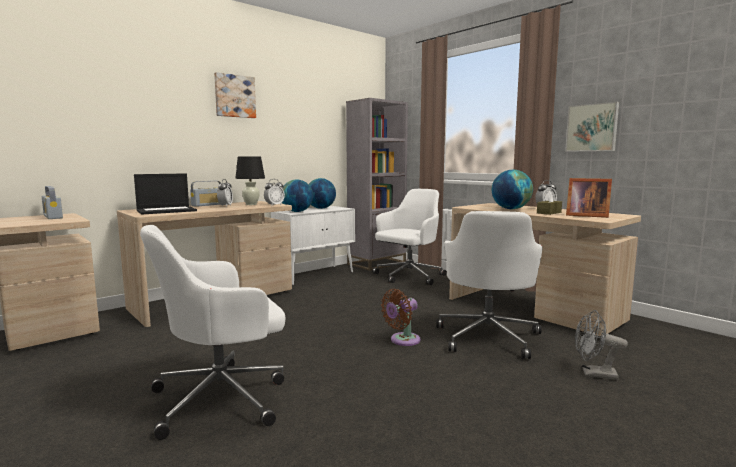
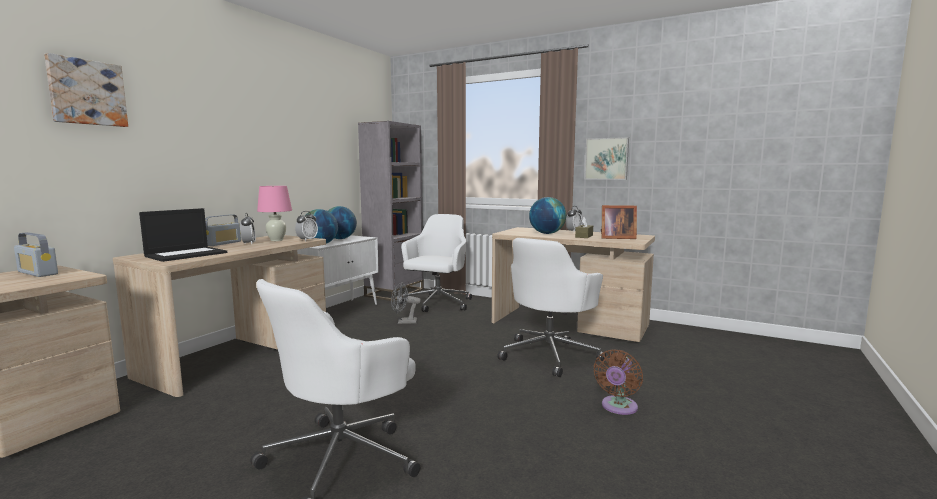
camera: 20 degrees left, 0 degrees up
(234, 96) = (245, 116): picture -> picture (87, 92)
(251, 204) = (277, 240): black table lamp -> pink table lamp
(402, 340) = (479, 369): brown fan -> brown fan (618, 407)
(488, 336) = (550, 355): white office chair -> white office chair turned 45 degrees clockwise
(593, 374) = (651, 375): grey fan -> grey fan (404, 322)

